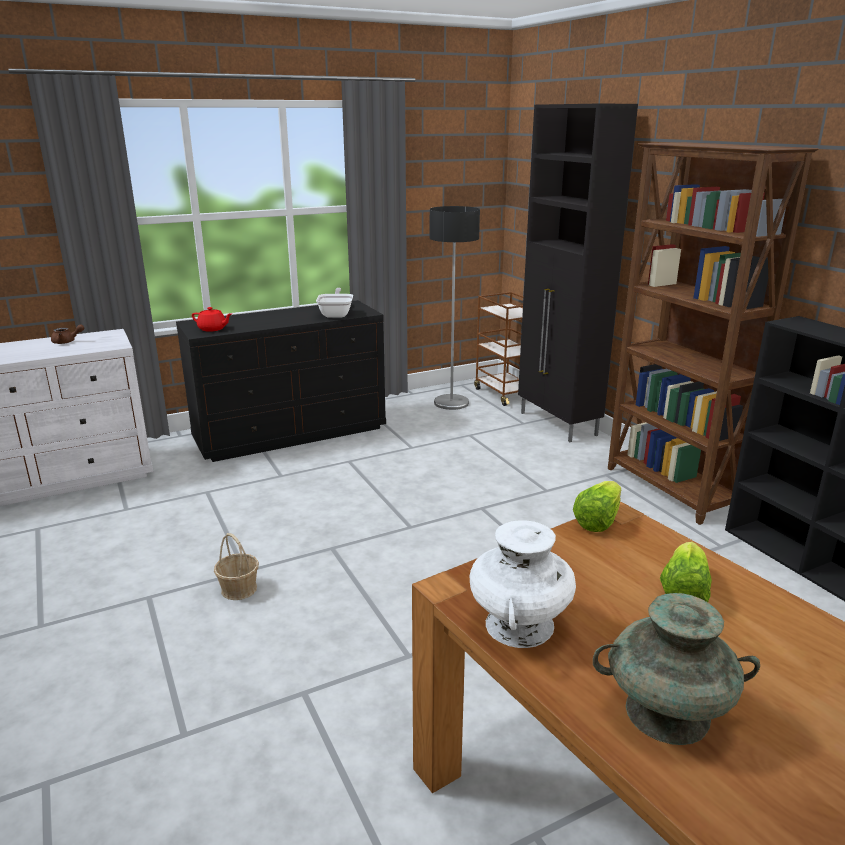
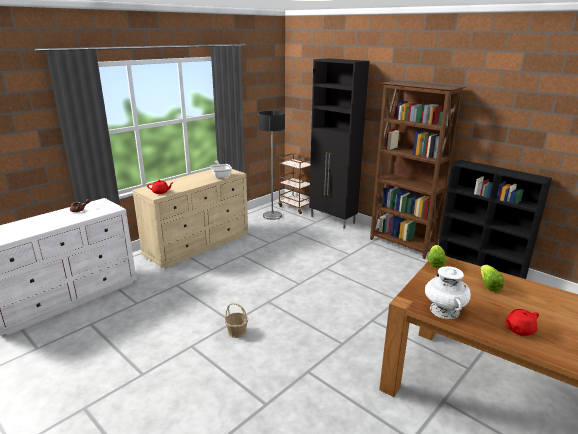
camera: 20 degrees left, 0 degrees up
(292, 433) = (198, 245): black dresser -> beige dresser
(666, 713) = (519, 329): turquoise vase -> red teapot

